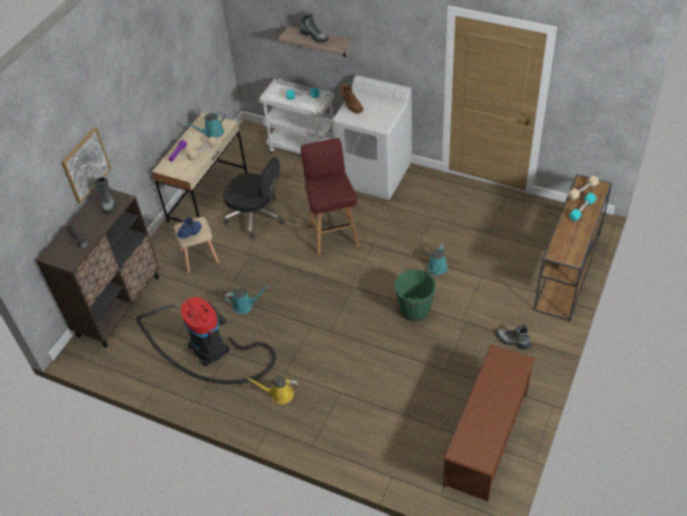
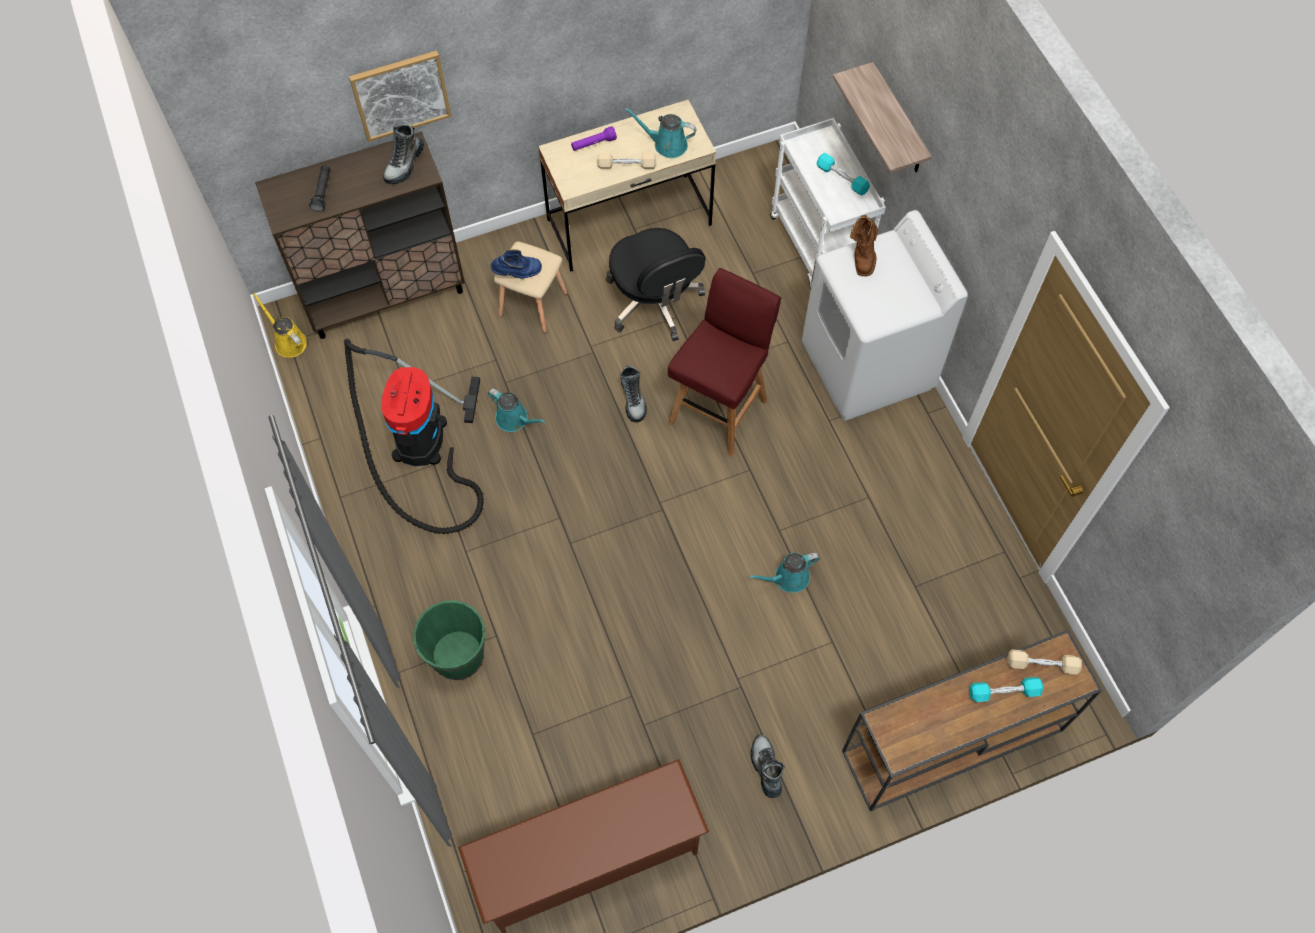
camera: 40 degrees right, 15 degrees up
(279, 394) = (431, 574): yellow watering can -> yellow watering can (288, 341)
(314, 37) = (884, 111): boot -> boot (633, 400)
(414, 309) = (698, 609): green bucket -> green bucket (458, 656)

